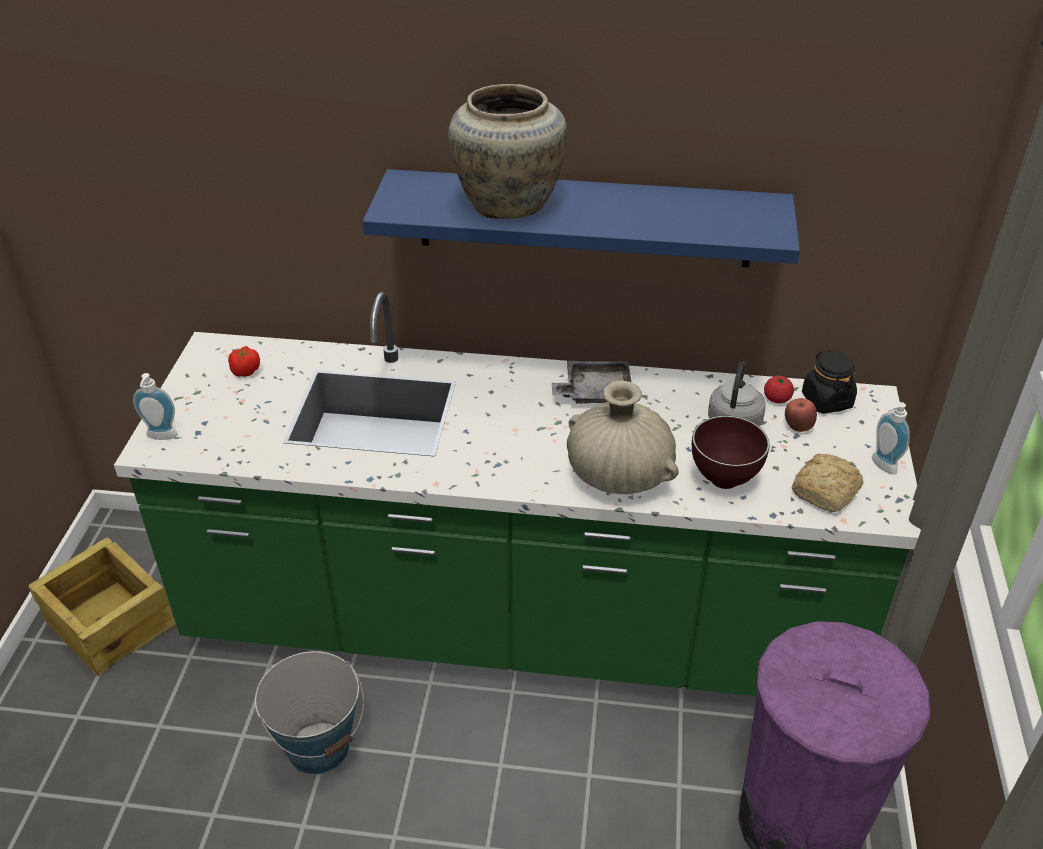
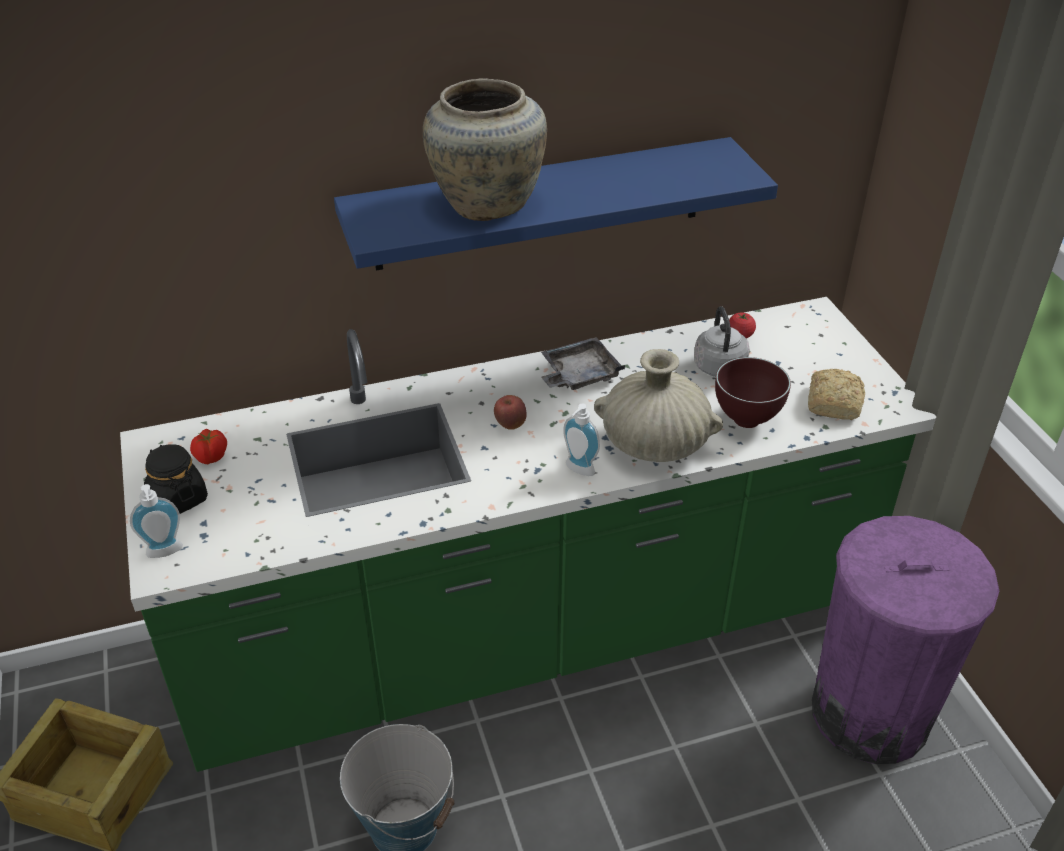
camera: 25 degrees left, 0 degrees up
(797, 427) = (774, 355): apple -> apple (510, 425)
(826, 400) = (781, 325): black jar -> black jar (178, 499)
(881, 466) = (861, 368): soap dispenser -> soap dispenser (578, 470)

